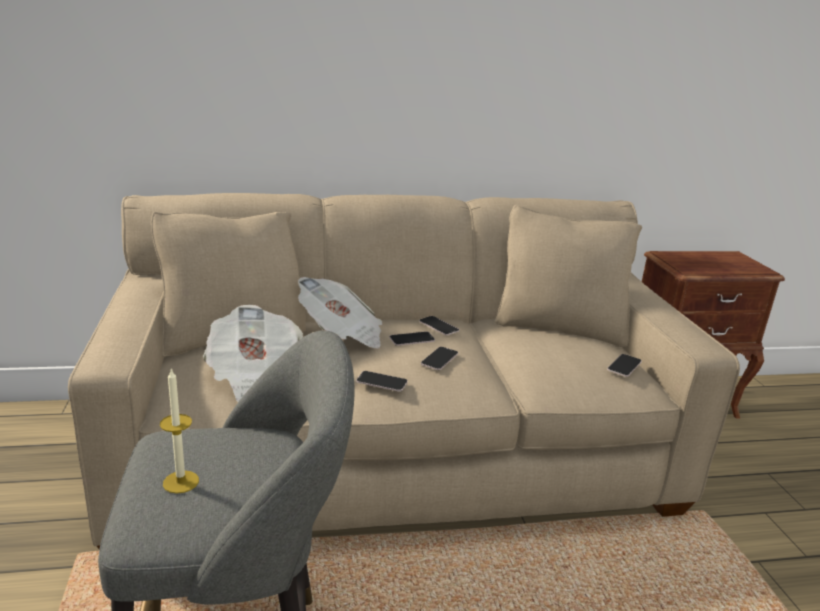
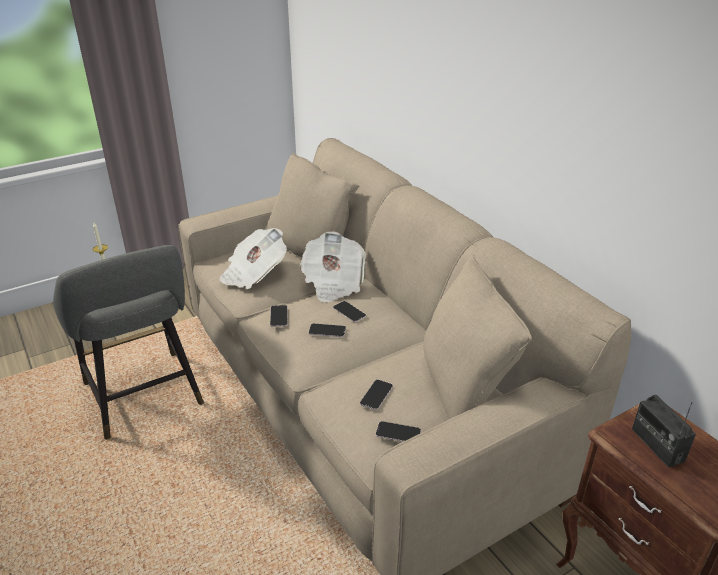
camera: 70 degrees right, 10 degrees up
(438, 326) = (386, 319): phone -> phone (376, 395)
(700, 264) = (657, 445): none -> radio

